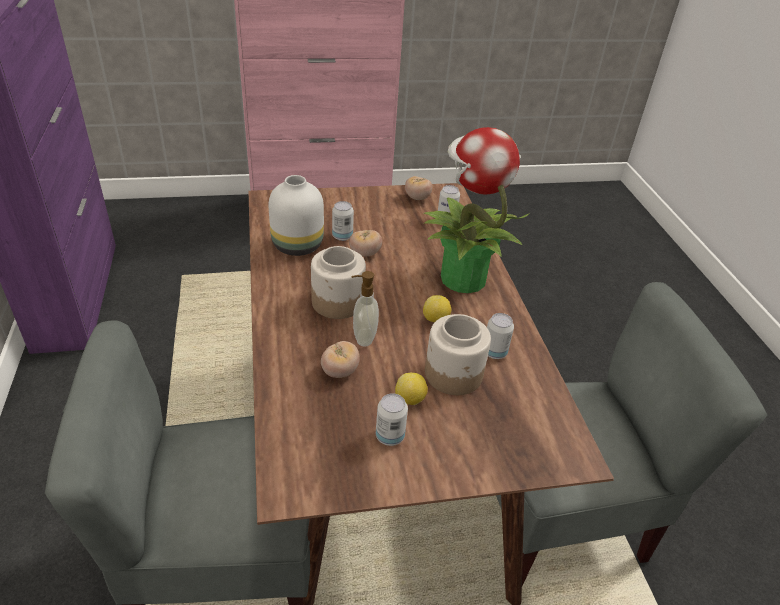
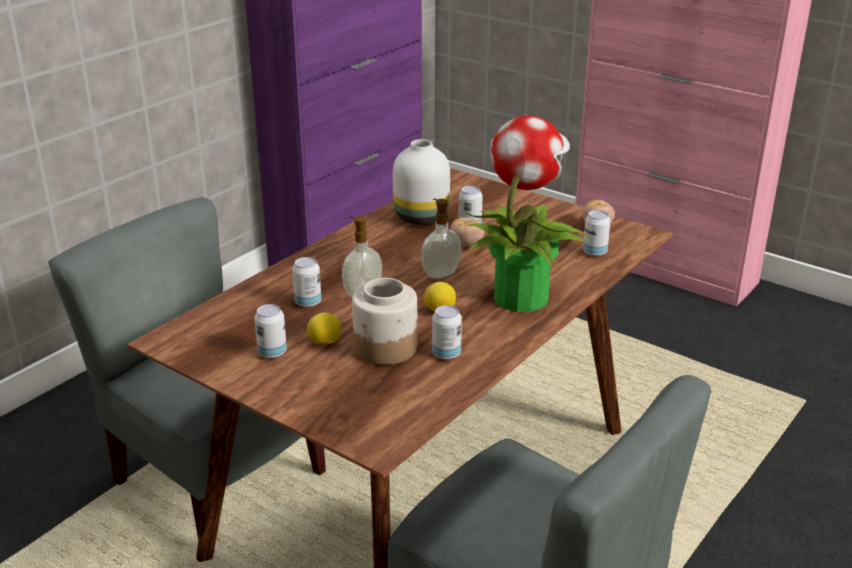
camera: 50 degrees right, 10 degrees down
(338, 302) = (384, 264): jar -> none
(340, 371) = (308, 302): tomato -> can
(387, 288) = (440, 273): none -> soap dispenser

